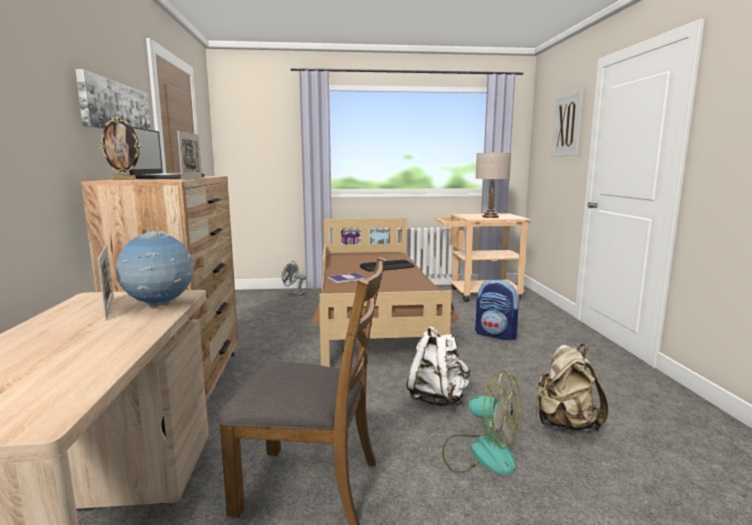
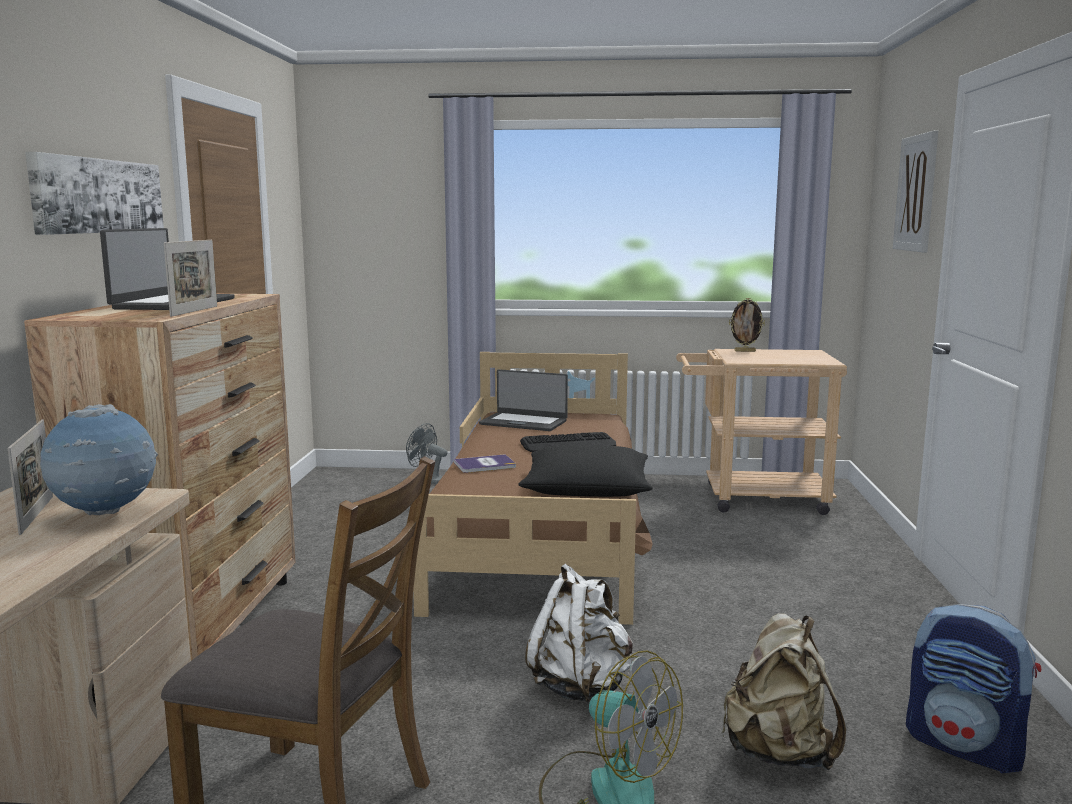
camera: 10 degrees right, 0 degrees up
(124, 179) = (94, 312): picture frame -> picture frame (745, 351)
(354, 257) = (524, 422): none -> laptop
(413, 287) = (586, 488): none -> black pillow
(490, 217) = (774, 358): beige table lamp -> none
(496, 335) = (746, 579): backpack -> backpack (966, 747)

